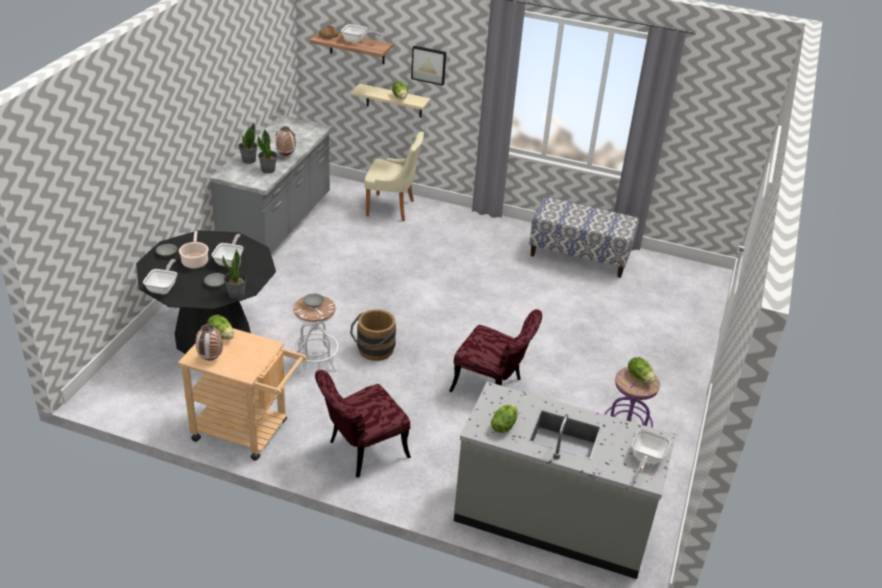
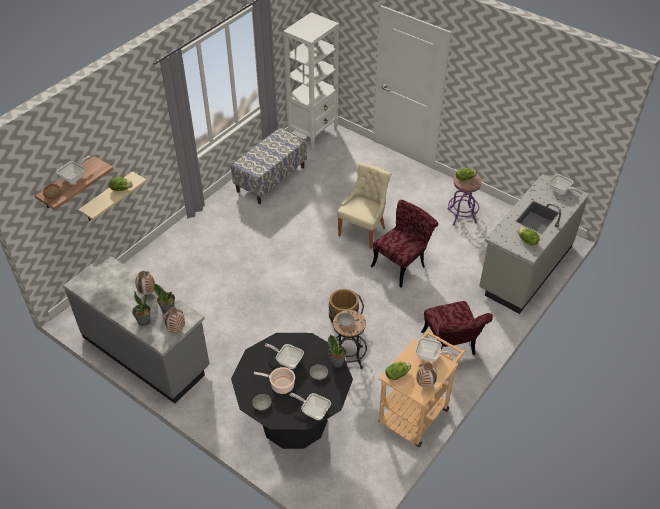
camera: 70 degrees left, 10 degrees up
(242, 179) = (176, 329): none -> vase
(257, 358) = (430, 356): none -> frying pan
(315, 362) = (348, 357): white stool -> black stool
(392, 208) = (155, 268): beige chair -> beige chair (363, 231)
(429, 64) = (124, 148): picture -> none
(692, 274) = (313, 133): none -> white bookcase

